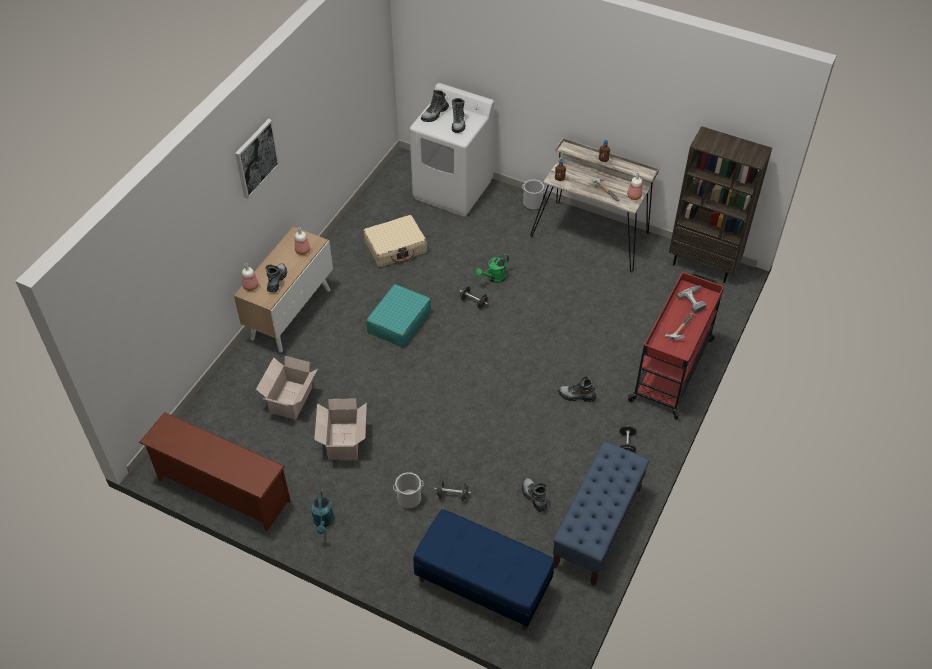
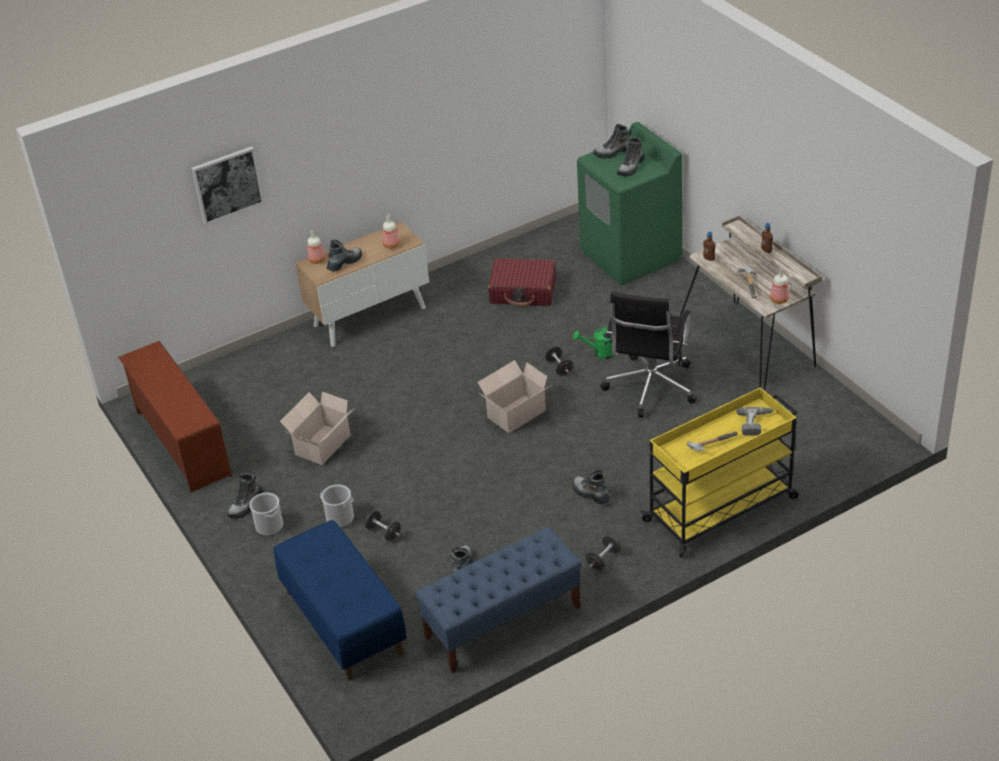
camera: 35 degrees right, 10 degrees down
(256, 158) = (353, 121): picture -> picture (227, 184)
(290, 401) = (304, 391): cardboard box -> cardboard box (515, 414)
(323, 521) = (246, 505): turquoise watering can -> boot
(396, 247) = (523, 291): beige suitcase -> red suitcase
(399, 322) = (467, 359): turquoise suitcase -> none
(453, 190) = (631, 256): white washing machine -> green washing machine
(532, 203) = (707, 295): bucket -> bucket (269, 526)
(551, 294) = (650, 389): none -> black office chair
(672, 369) = (722, 509): red cart -> yellow cart
(703, 265) = (855, 420): brown bookcase -> none

